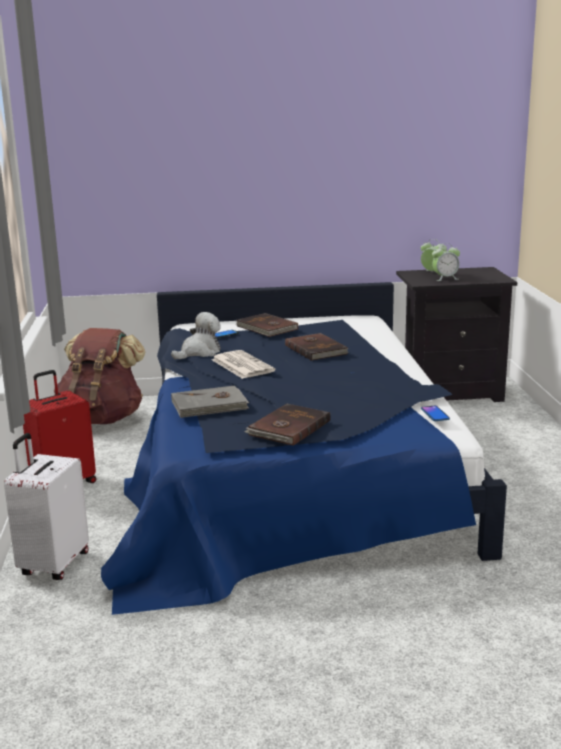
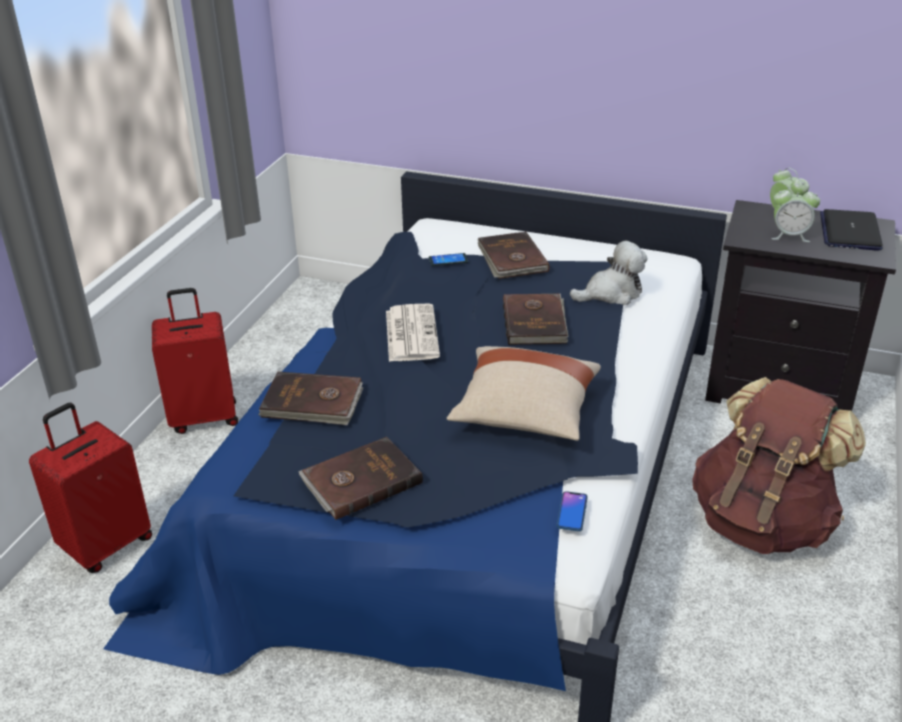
camera: 25 degrees right, 15 degrees up
(53, 564) = (106, 545): white suitcase -> red suitcase
(102, 419) = (316, 319): brown backpack -> brown backpack (762, 522)
(199, 353) = (390, 290): plush toy -> plush toy (611, 293)
(210, 405) = (312, 403): grey book -> brown book
(357, 384) = (524, 413): none -> beige pillow
(475, 273) = (850, 231): none -> laptop

